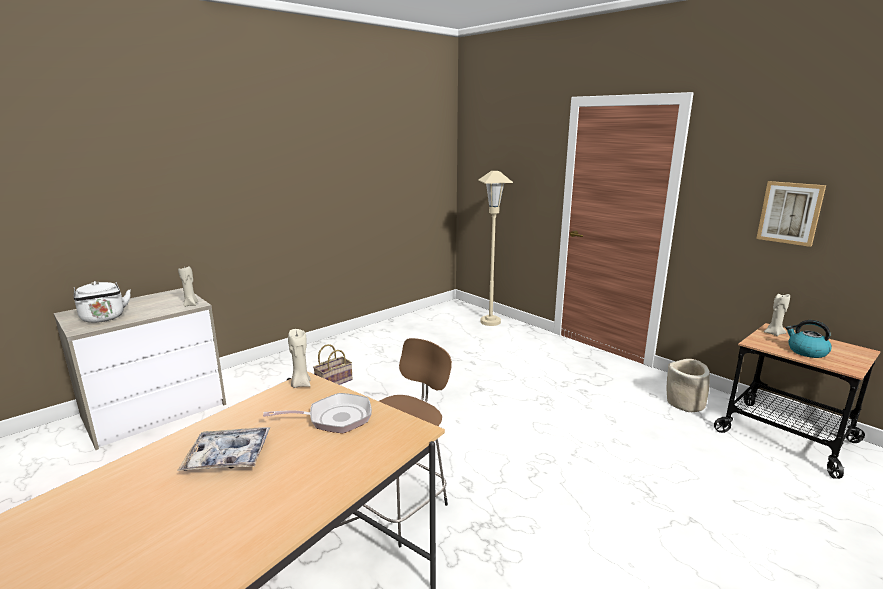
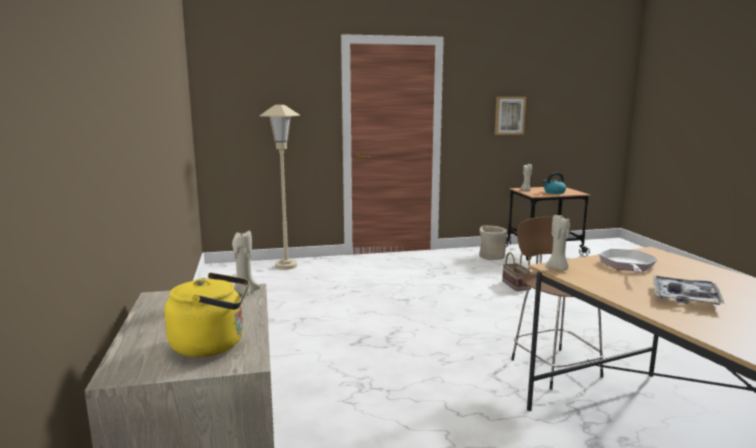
camera: 60 degrees left, 5 degrees down
(104, 318) = (213, 345): white kettle -> yellow kettle
(334, 381) = (306, 355): basket -> basket (515, 285)

